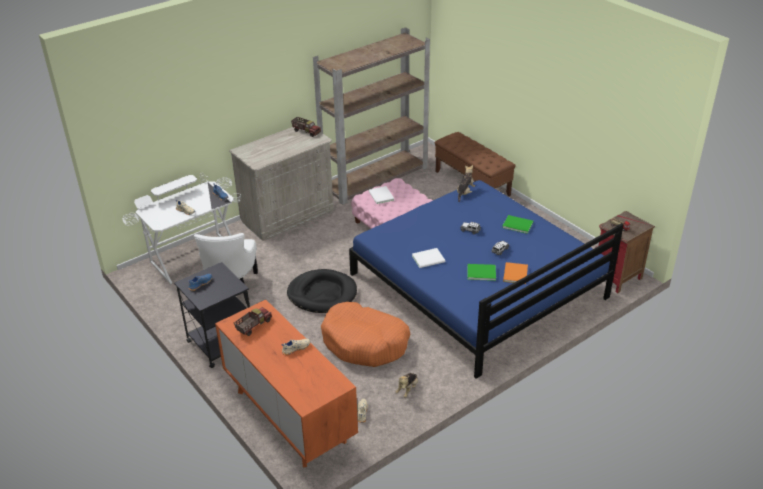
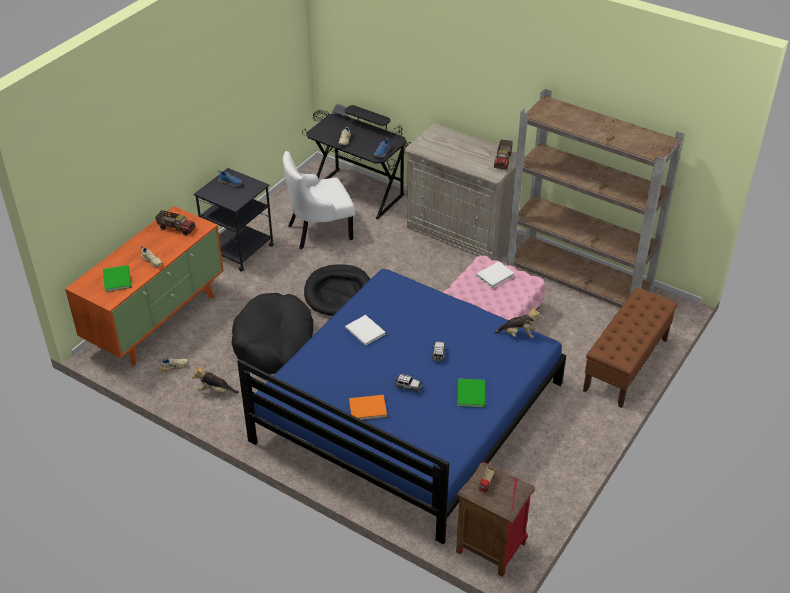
camera: 70 degrees right, 5 degrees up
(193, 256) = (359, 192): white desk -> black desk
(365, 343) = (274, 343): orange dog bed -> black dog bed
(480, 272) = (356, 377): green book -> green book (118, 278)

